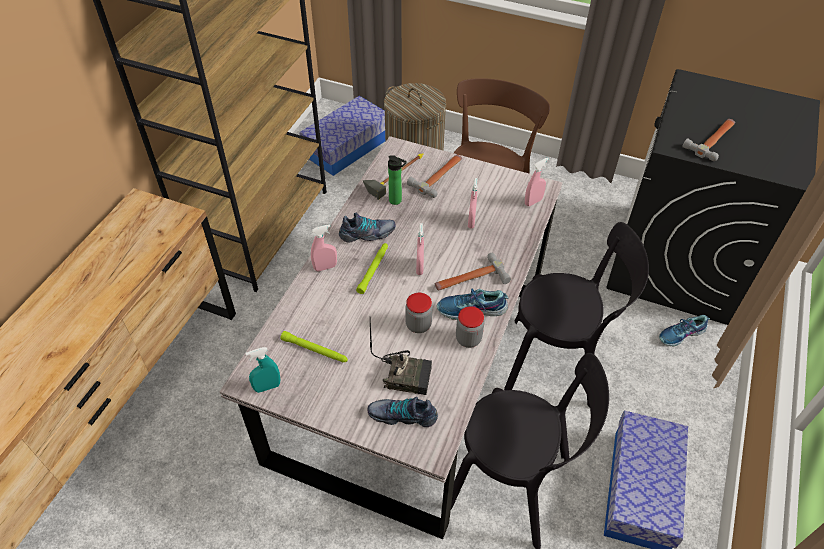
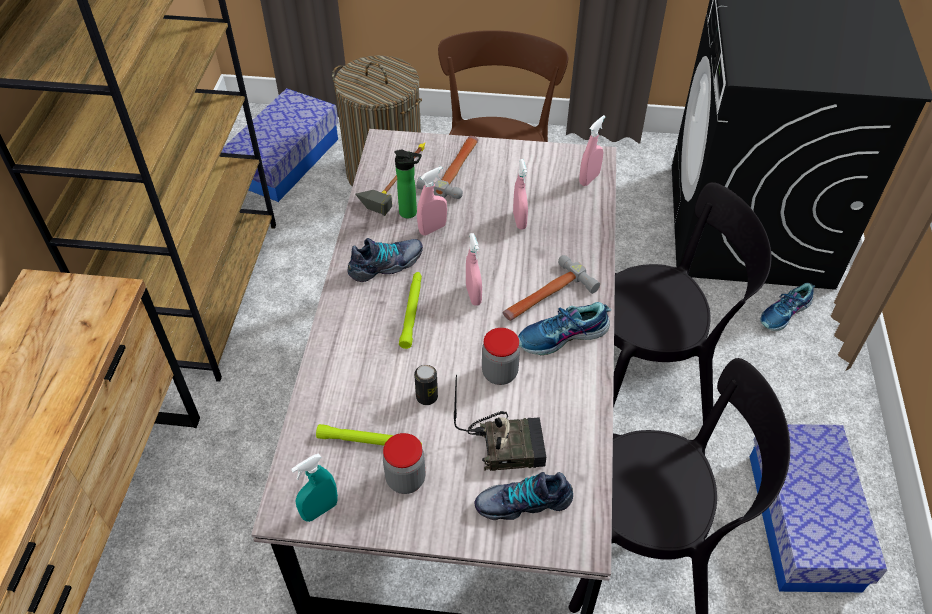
camera: 15 degrees left, 0 degrees up
(325, 267) = (344, 323): pink spray bottle -> pink spray bottle (432, 229)
(363, 329) = (427, 397): none -> can
(468, 339) = (572, 376): jar -> jar (405, 479)
(713, 140) = (794, 57): hammer -> none

